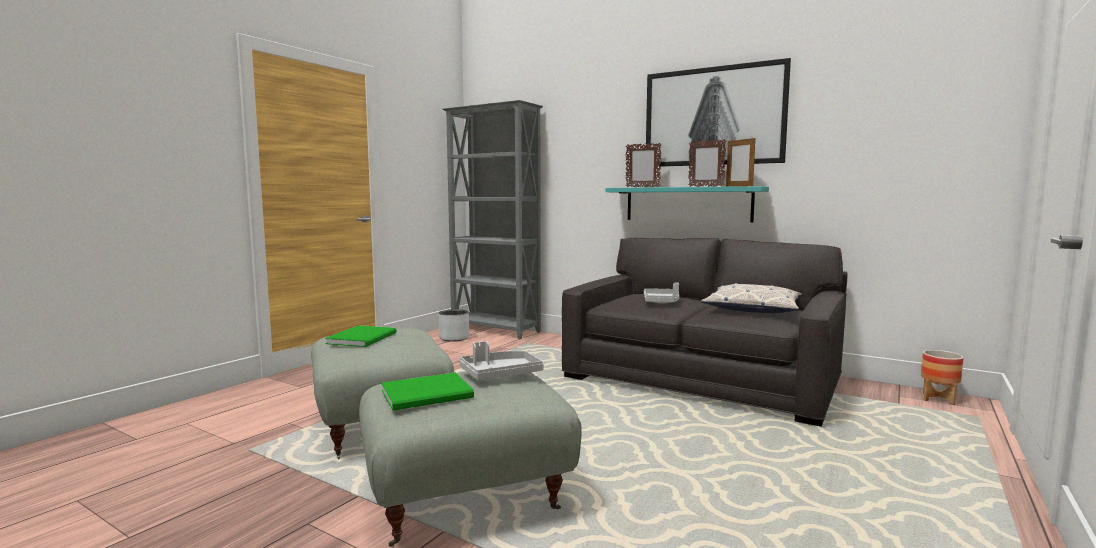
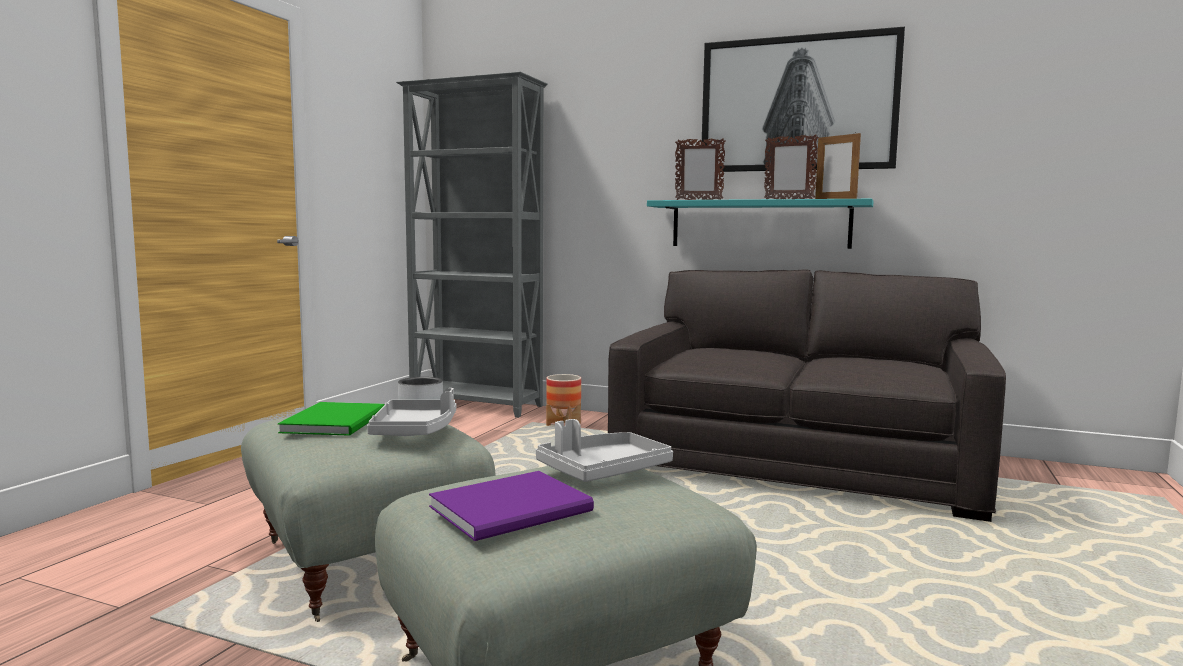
camera: 10 degrees left, 0 degrees up
(429, 394) = (516, 509): green book -> purple book
(661, 302) = (746, 358): grey tray -> grey tray (415, 431)
(752, 309) = (874, 365): pillow -> none
(938, 399) = (1101, 476): planter -> planter (563, 424)

